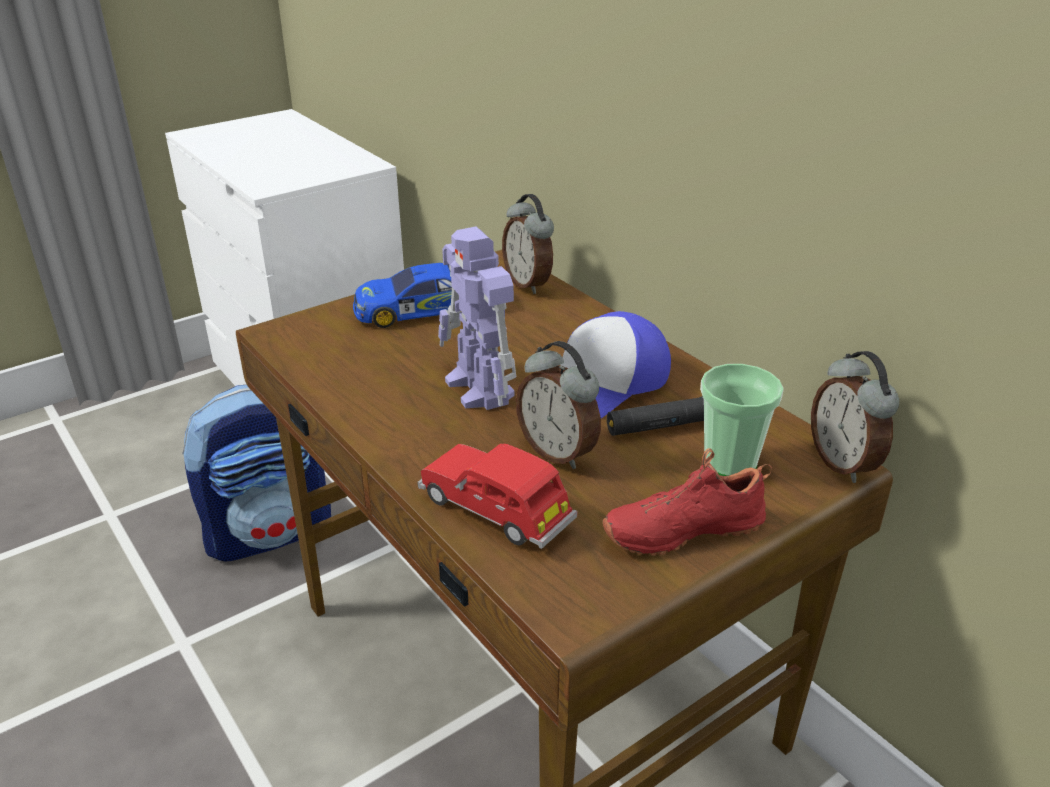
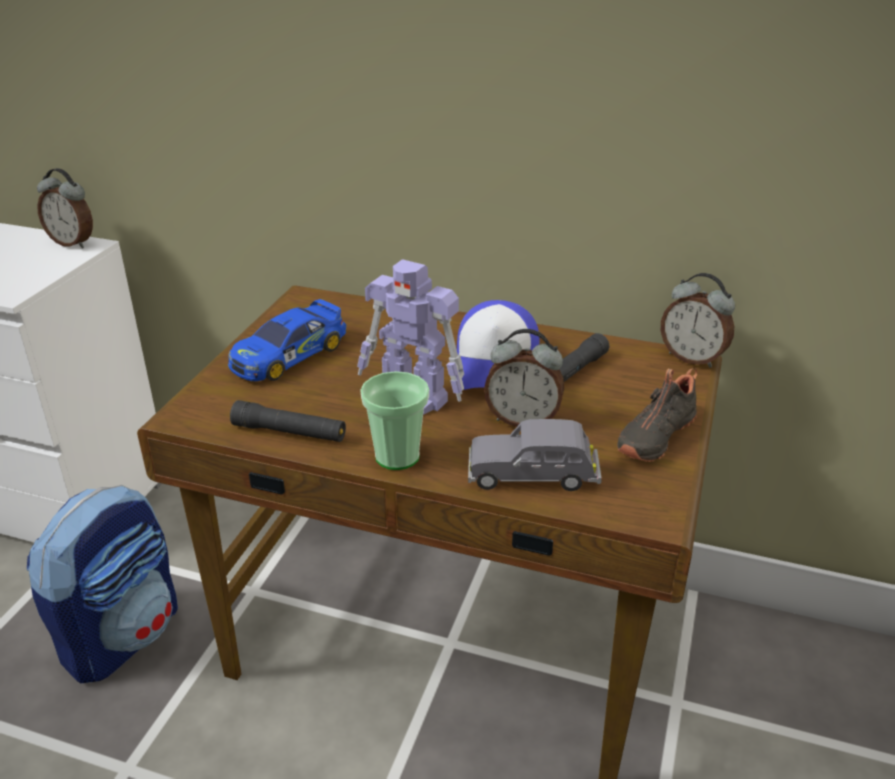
camera: 35 degrees left, 0 degrees up
(337, 378) = (289, 432): none -> black flashlight
(496, 512) = (532, 476): red toy car -> grey toy car
(529, 284) = (349, 307): alarm clock -> alarm clock (73, 243)
(682, 528) = (653, 435): red shoe -> black shoe
(730, 463) = (632, 383): cup -> cup (397, 456)

